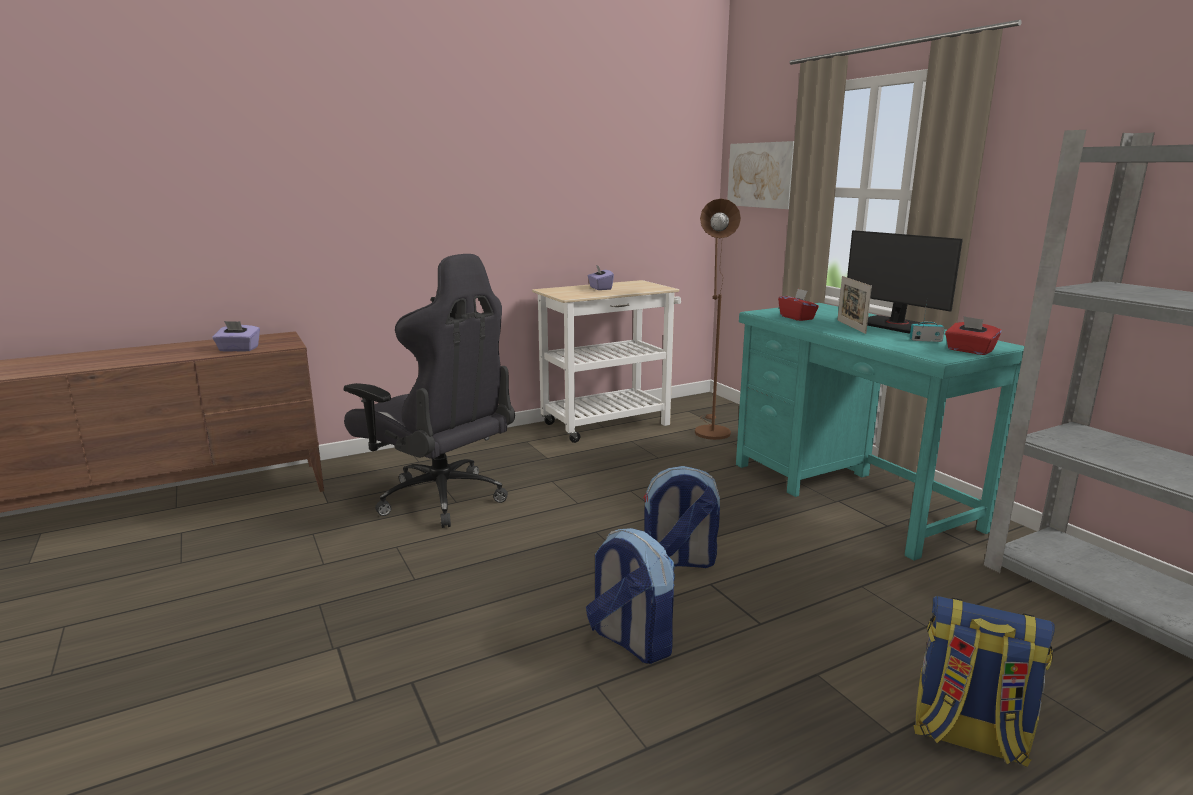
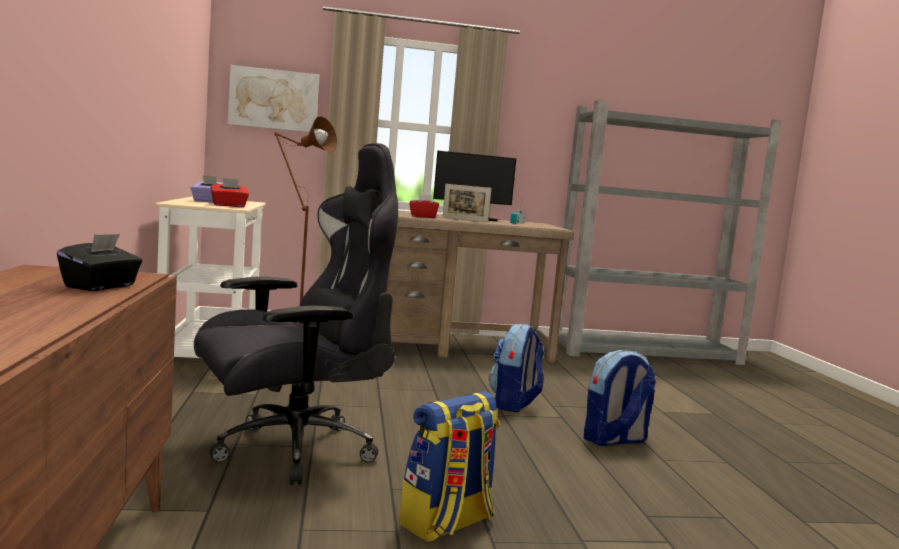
camera: 70 degrees left, 10 degrees down
(238, 349) = (100, 286): purple tissue box -> black tissue box
(852, 494) = (459, 348): turquoise desk -> brown desk
(967, 736) = (716, 403): backpack -> backpack (447, 523)
(969, 351) = (548, 226): red tissue box -> red tissue box (229, 206)

